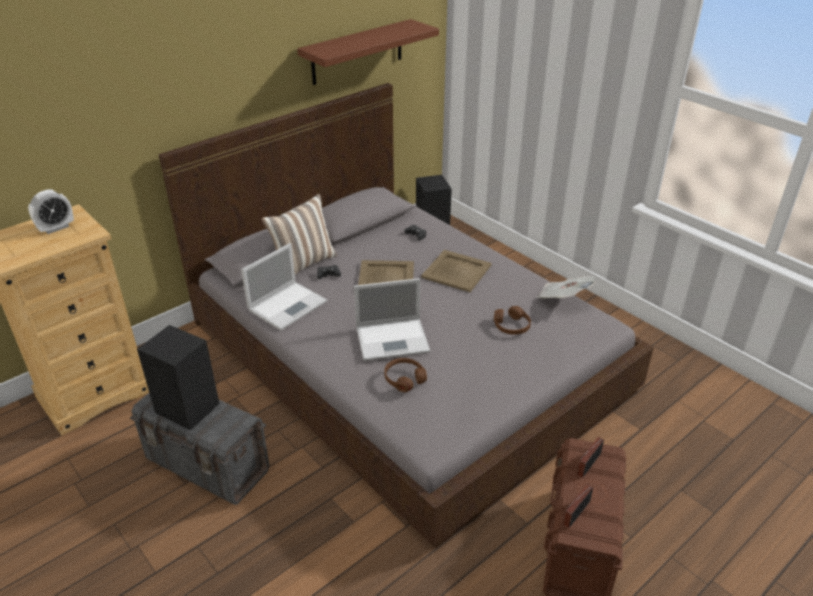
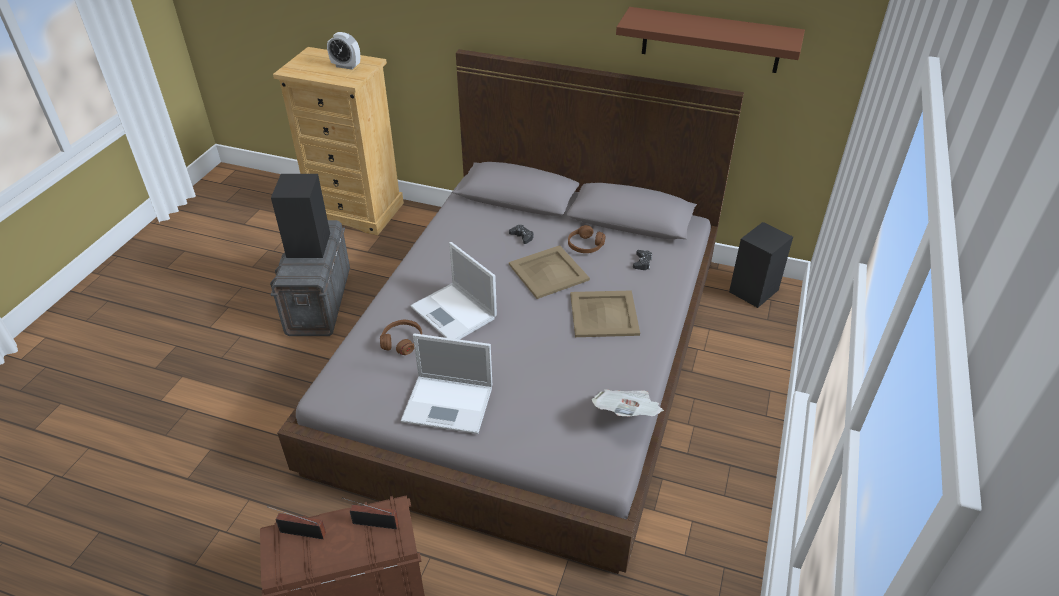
camera: 60 degrees right, 5 degrees up
(288, 305) = (459, 234): laptop -> laptop (449, 404)
(303, 264) = (526, 216): pillow -> none
(511, 326) = (541, 388): brown headphones -> brown headphones (585, 245)

